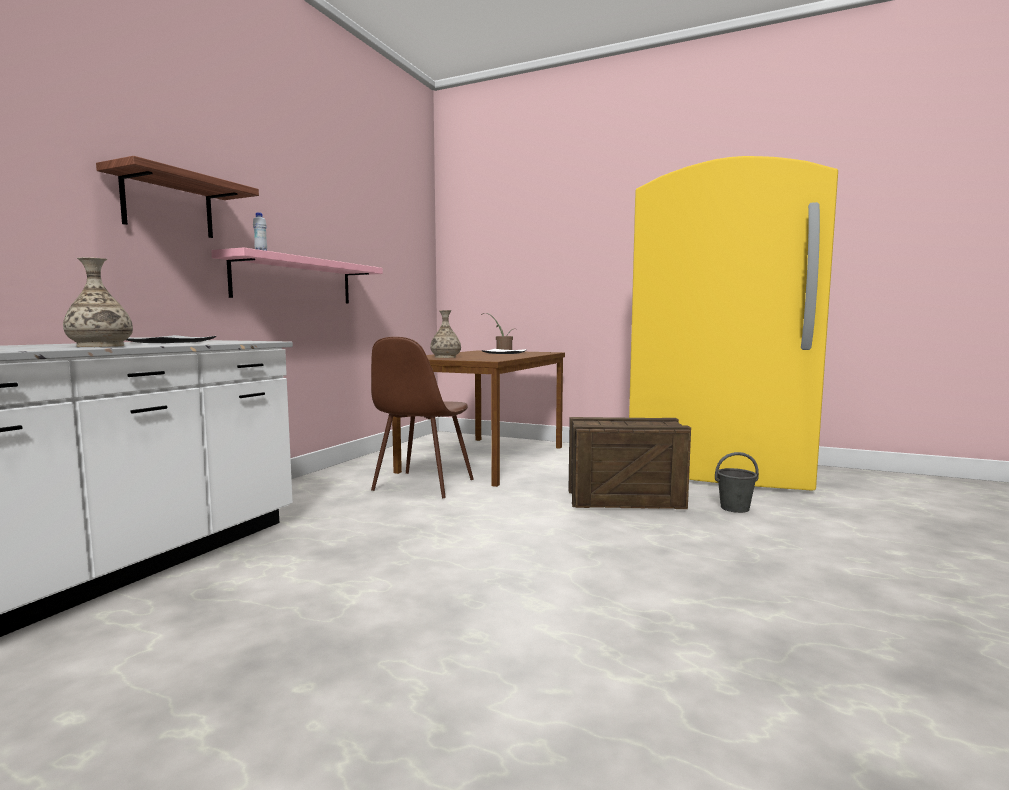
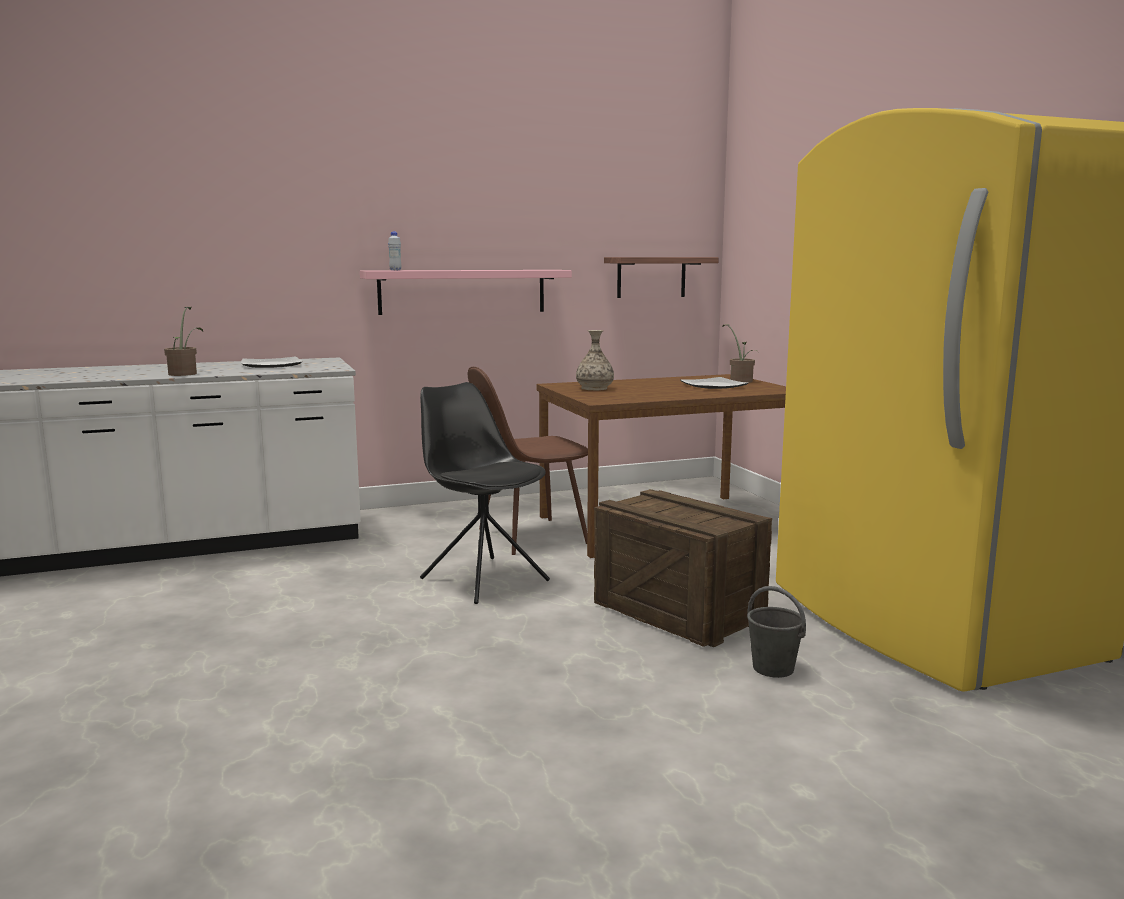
camera: 45 degrees right, 5 degrees up
(100, 346) = (185, 373): vase -> potted plant
(168, 205) = (316, 235): shelf -> shelf (651, 277)
(466, 517) = (483, 579): none -> black chair

